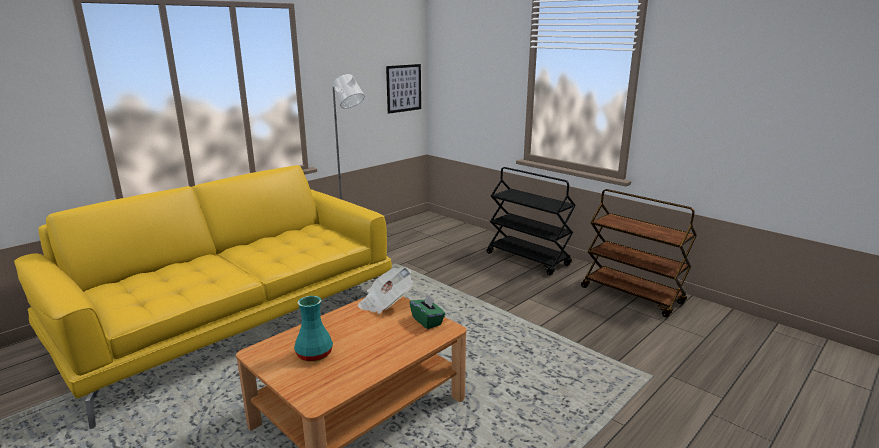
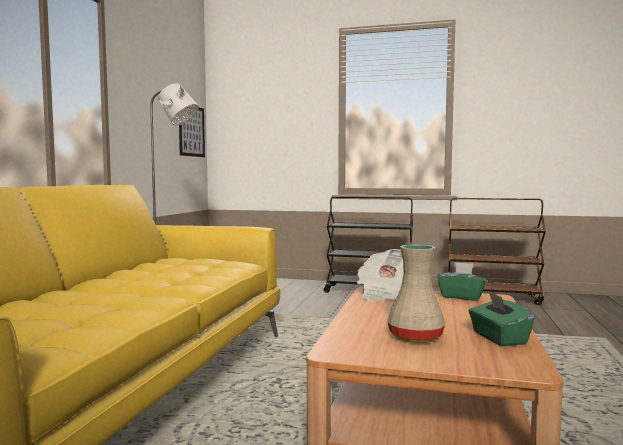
camera: 30 degrees left, 15 degrees down
(313, 354) = (414, 338): turquoise vase -> beige vase
(356, 372) = (498, 338): none -> green tissue box

